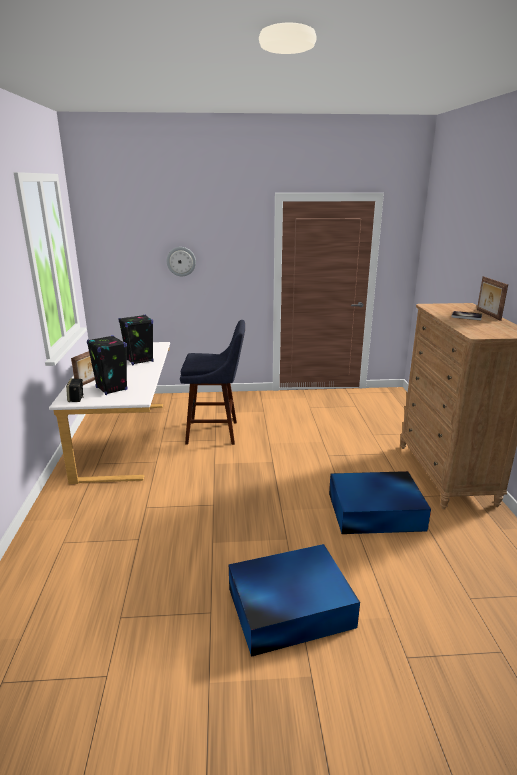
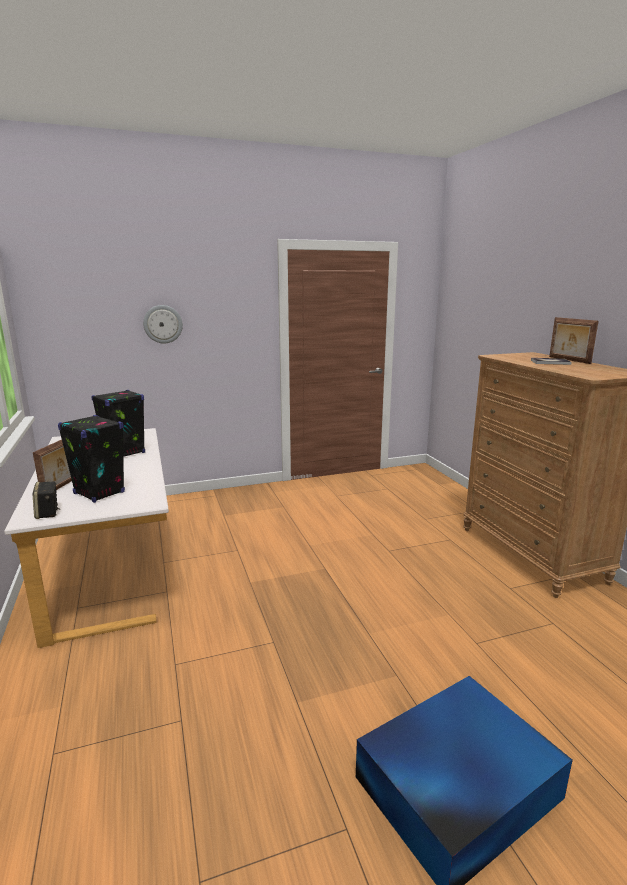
camera: 15 degrees left, 5 degrees down
(216, 432) = (235, 540): blue stool -> none
(377, 511) = (485, 614): blue storage box -> none

